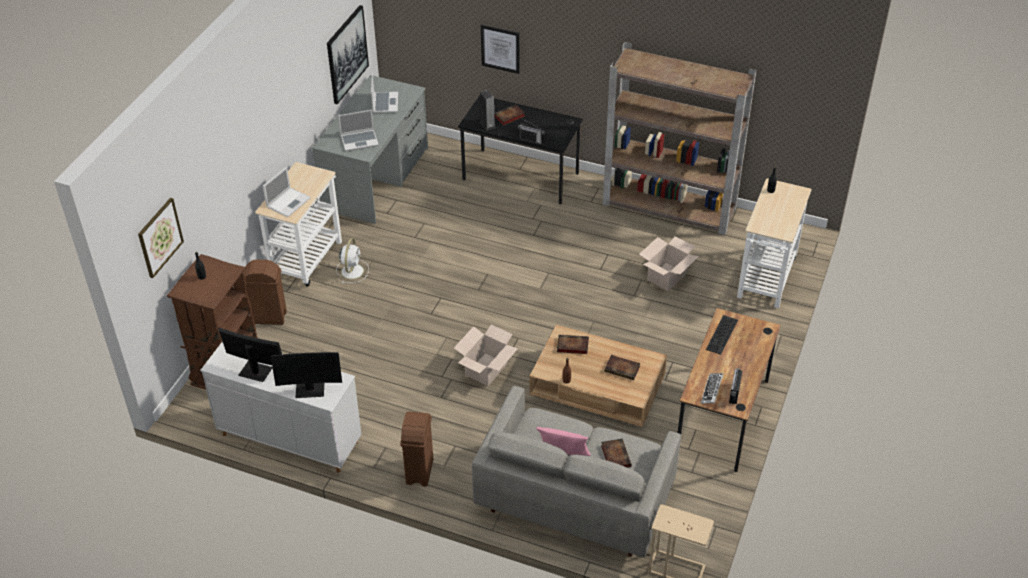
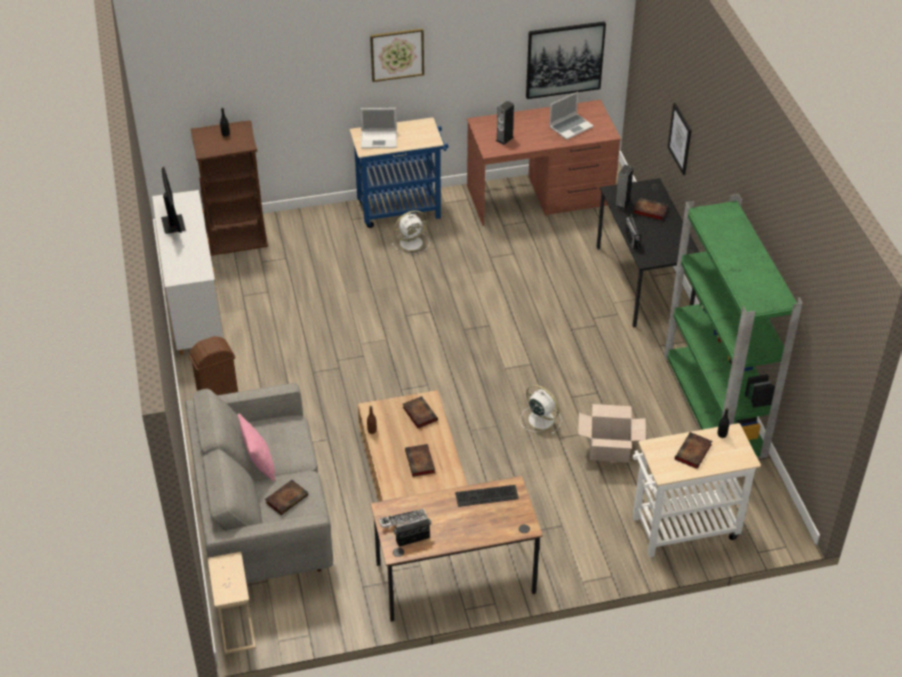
camera: 55 degrees right, 0 degrees up
(160, 237) = (201, 76): picture -> picture (397, 54)
(269, 317) = (313, 226): brown trash can -> none
(307, 259) = (400, 210): white cart -> blue cart
(310, 389) = (178, 262): monitor -> none
(360, 141) = (504, 139): laptop -> speaker
(376, 178) = (540, 196): grey desk -> brown desk
(486, 369) = (370, 383): cardboard box -> none
(607, 296) = (540, 419): none -> white fan
(669, 206) = (714, 405): brown bookcase -> green bookcase
(777, 211) = (693, 453): none -> book

